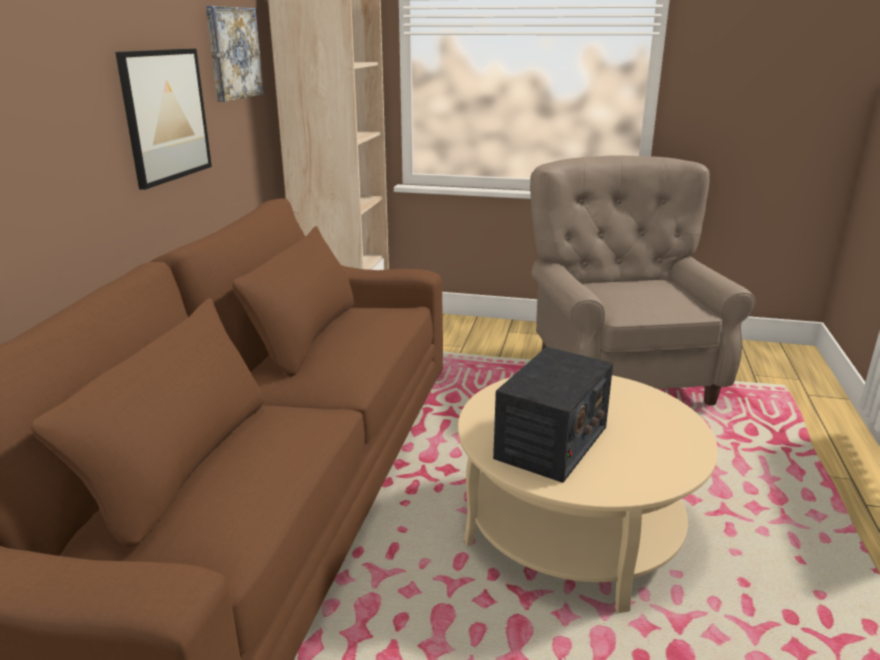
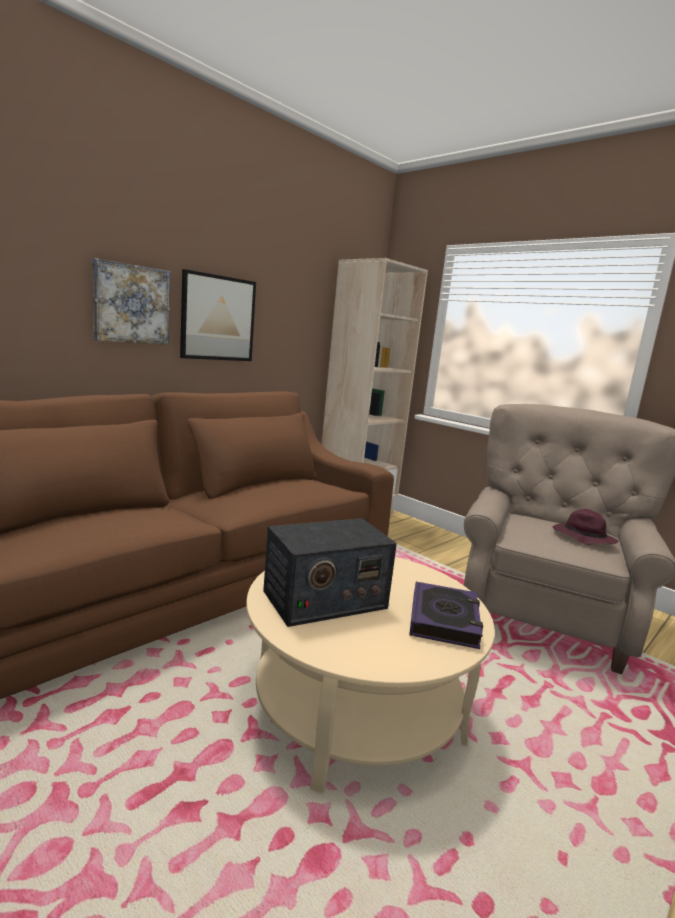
camera: 30 degrees right, 10 degrees down
(233, 53) = (296, 294): picture -> picture (131, 304)
(655, 418) = (444, 620): none -> book
(658, 292) = (582, 538): none -> purple hat

